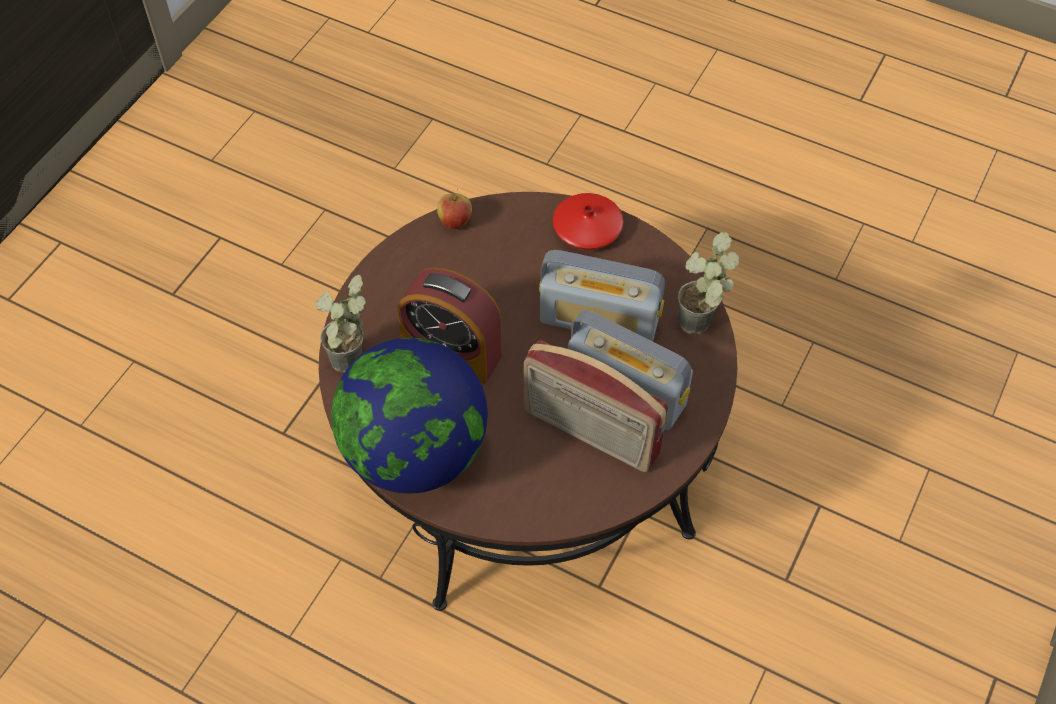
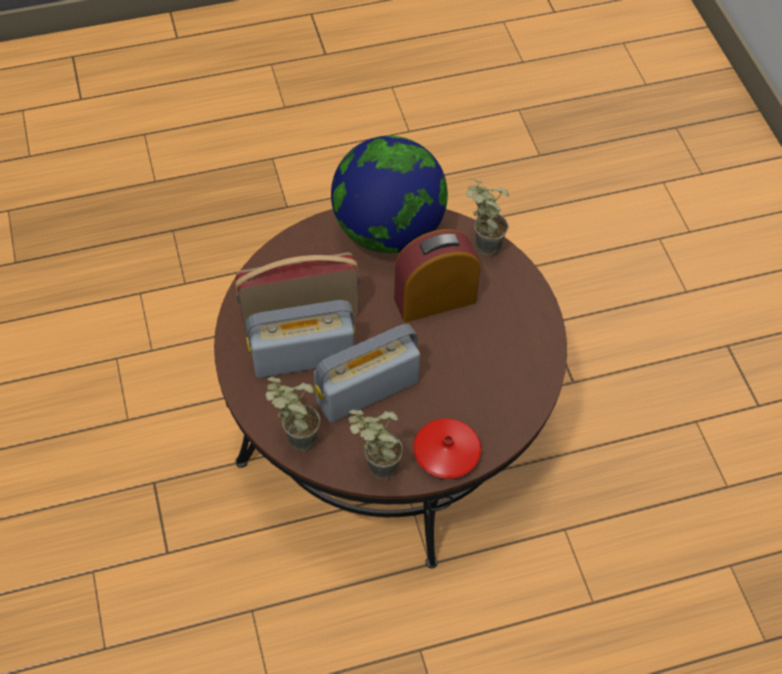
camera: 135 degrees right, 0 degrees up
(455, 222) = (537, 384): apple -> none
(657, 259) = (374, 469): none -> potted plant

